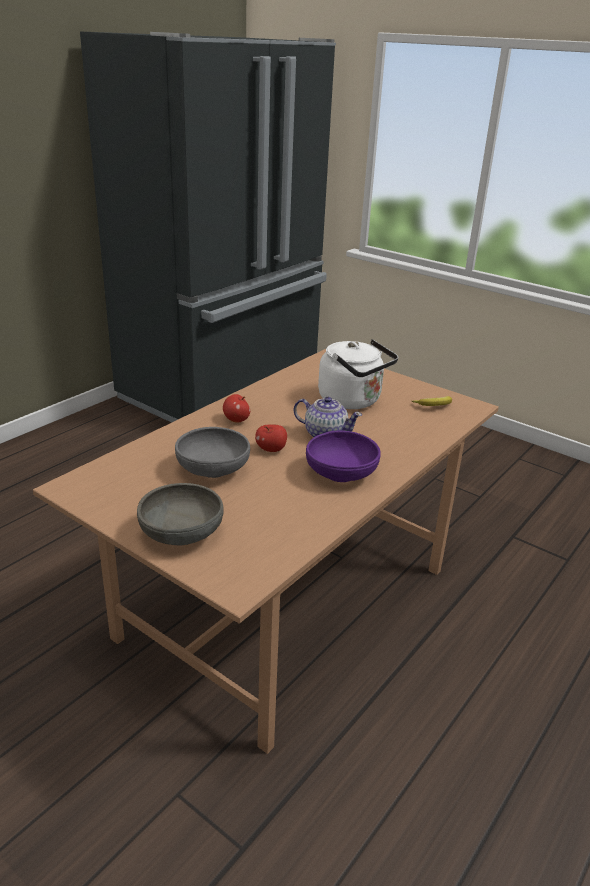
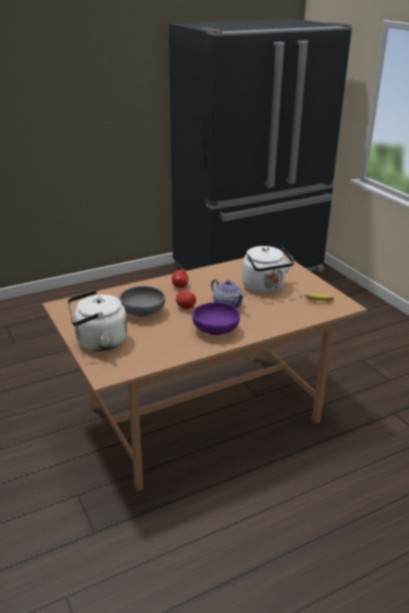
camera: 25 degrees right, 0 degrees up
(181, 533) = (98, 342): grey bowl -> white kettle

